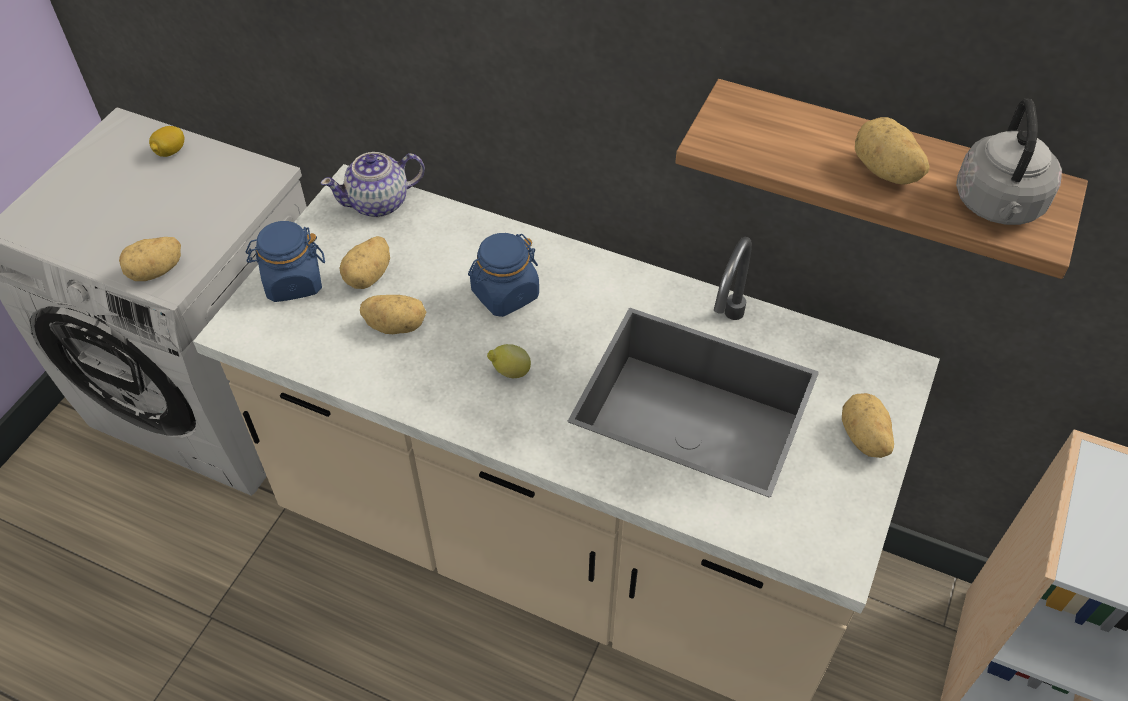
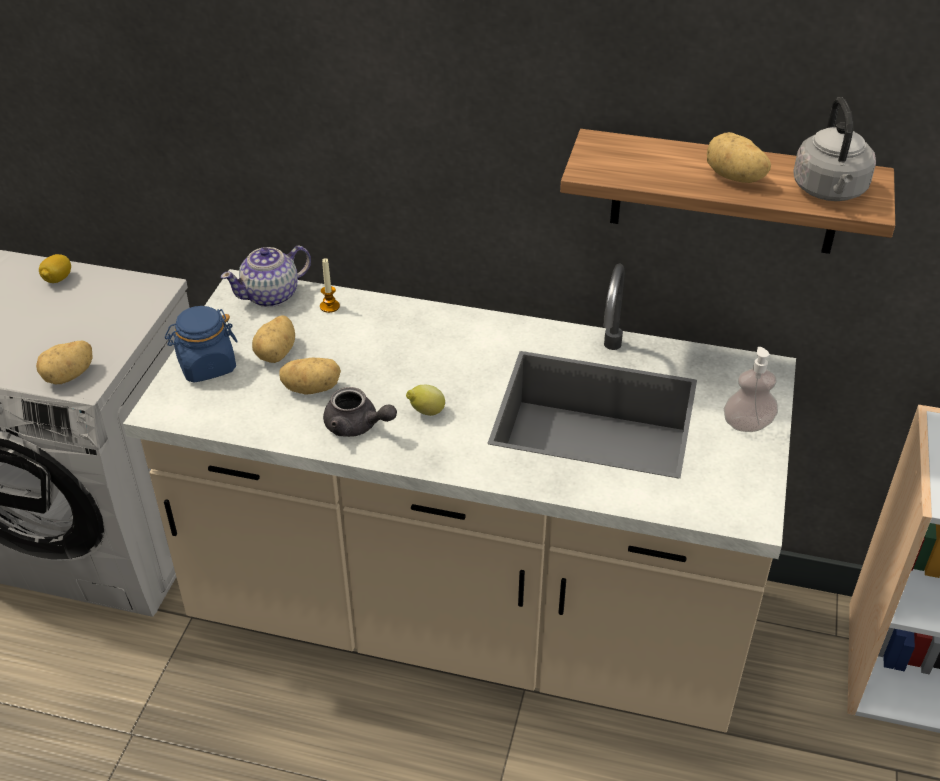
camera: 10 degrees left, 10 degrees down
(433, 379) = (357, 426): none -> grey teapot
(437, 224) = (329, 306): none -> candle
(505, 294) = (405, 353): blue jar -> none
(863, 438) = (747, 424): potato -> soap dispenser

